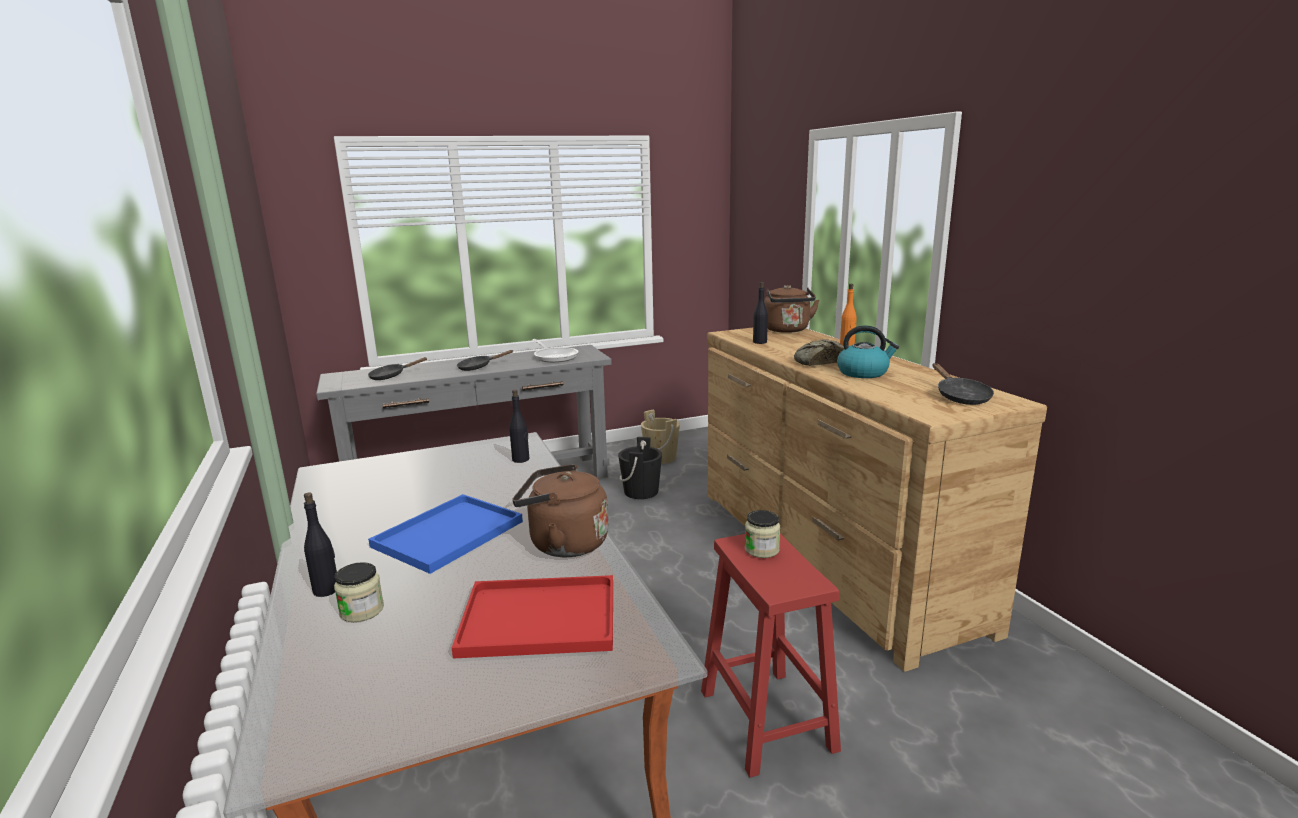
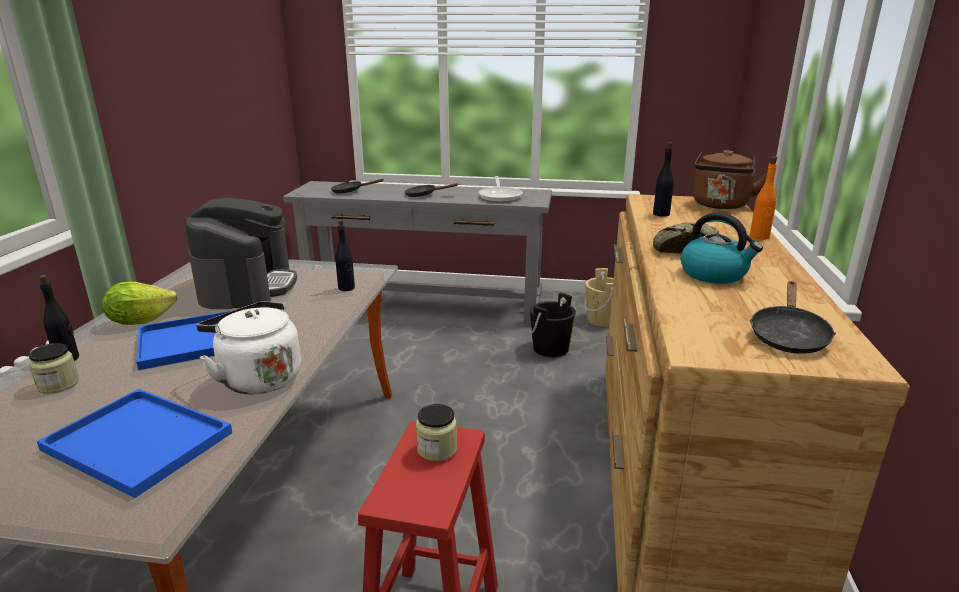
camera: 30 degrees right, 5 degrees up
(347, 538) = (140, 321): none -> lettuce
(414, 482) = (247, 286): none -> coffee machine
(542, 617) = (141, 441): red tray -> blue tray
(563, 544) = (257, 378): brown kettle -> white kettle

